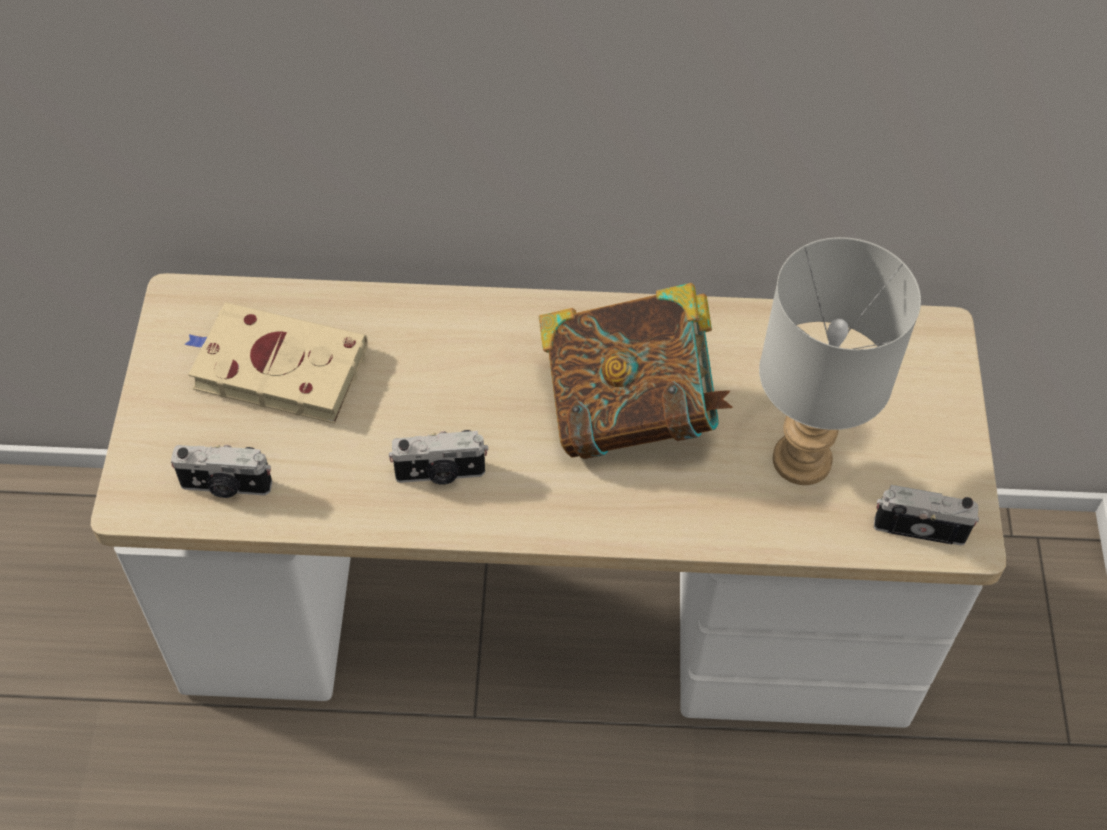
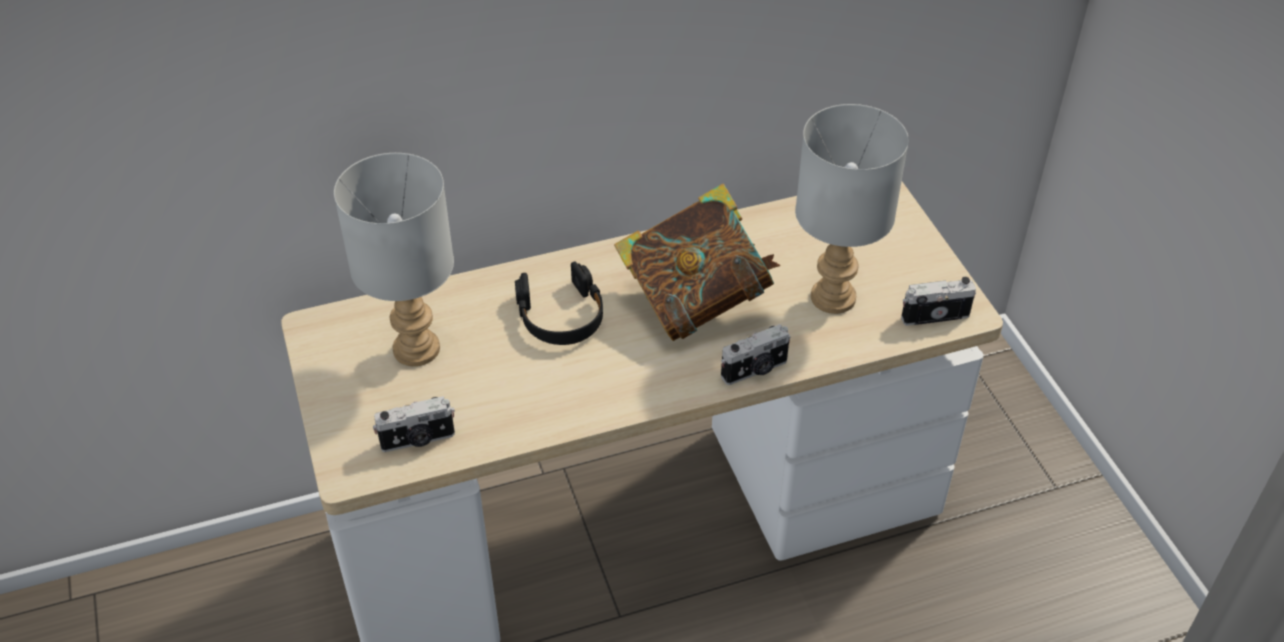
camera: 20 degrees left, 10 degrees down
(275, 368) = (415, 350): beige book -> grey table lamp
(440, 474) = (579, 382): camera -> camera (755, 370)
(461, 377) = (561, 316): none -> black headphones

